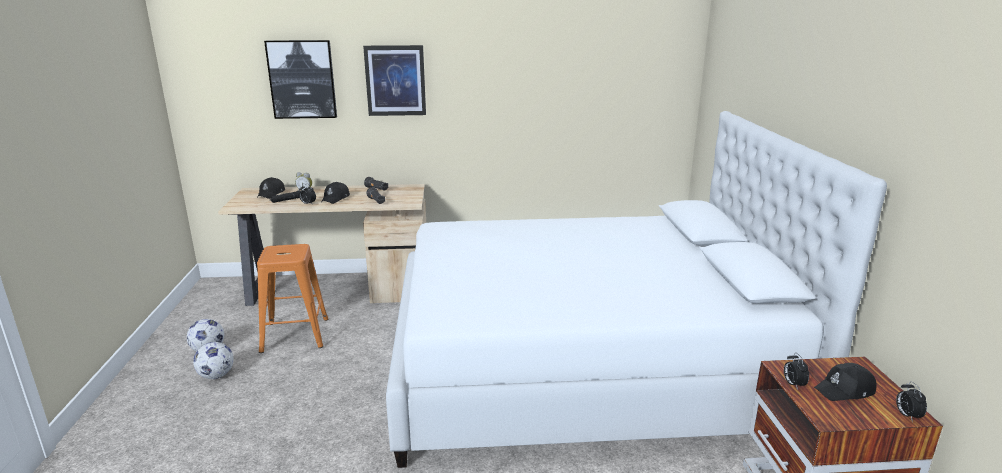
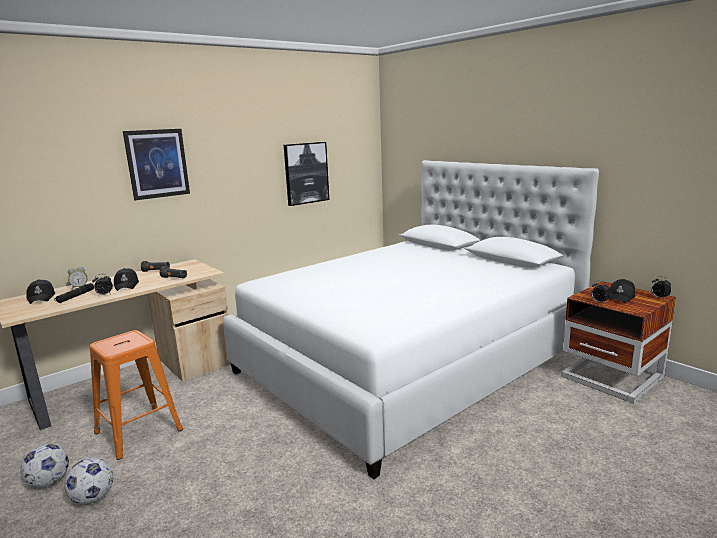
camera: 35 degrees left, 5 degrees down
(302, 79) = (57, 170): picture -> picture (306, 173)

